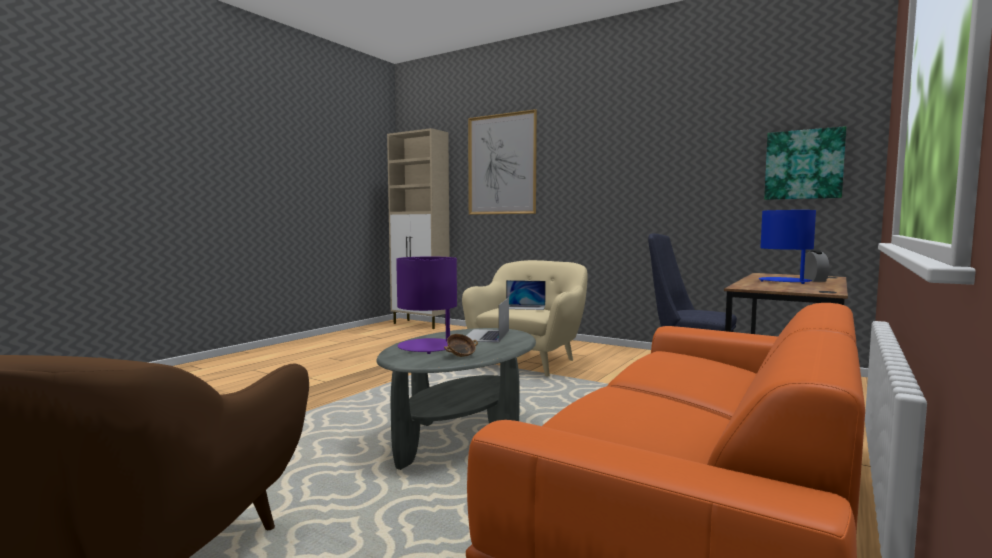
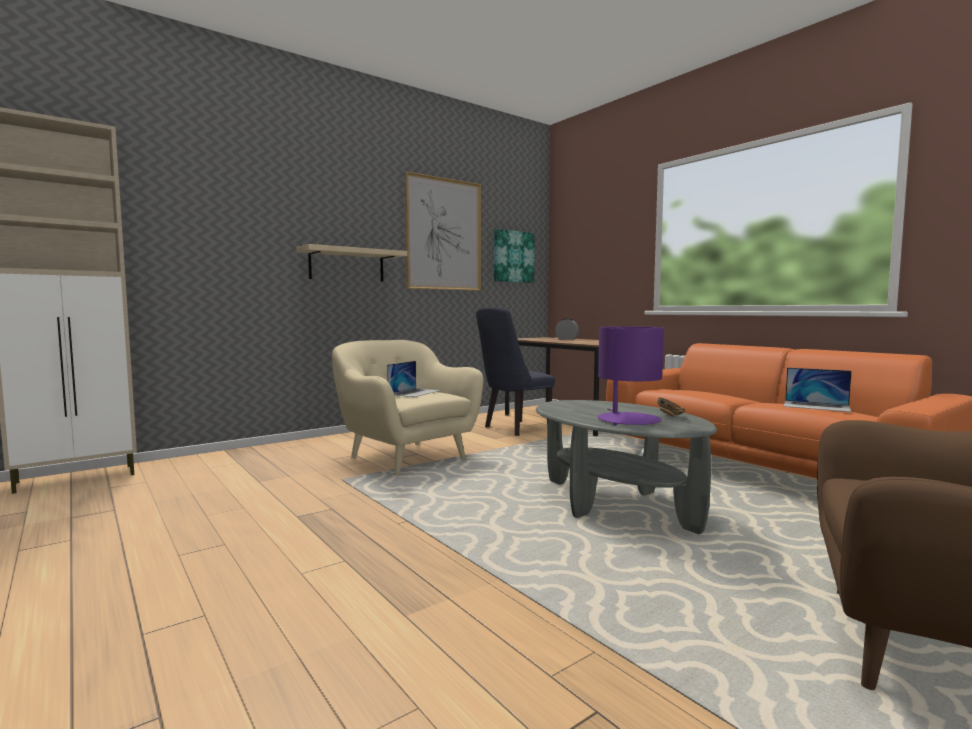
camera: 70 degrees left, 0 degrees up
(485, 335) = (581, 407): laptop -> laptop (816, 406)
(501, 164) = (225, 212): picture -> picture (444, 234)
(583, 195) = (347, 265): none -> beige shelf
(785, 281) = (569, 340): blue table lamp -> none

